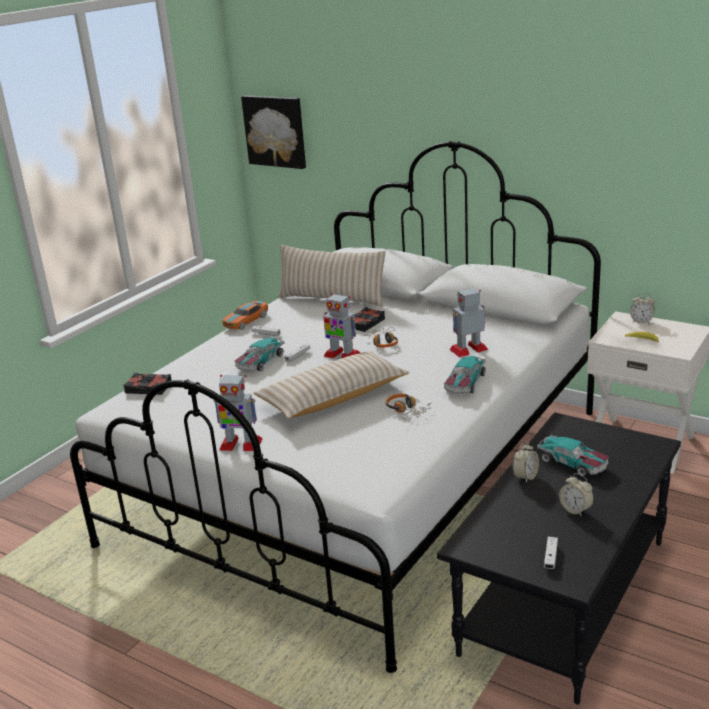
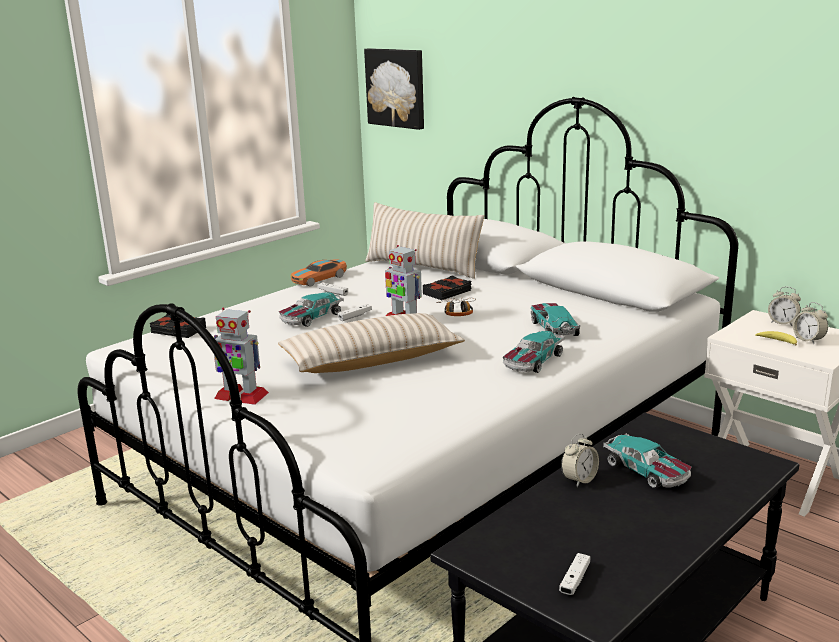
camera: 10 degrees right, 5 degrees down
(407, 410) = (450, 382): headphones -> none
(469, 349) = (553, 328): toy robot -> toy car
(575, 510) = (629, 527): alarm clock -> alarm clock (808, 340)

